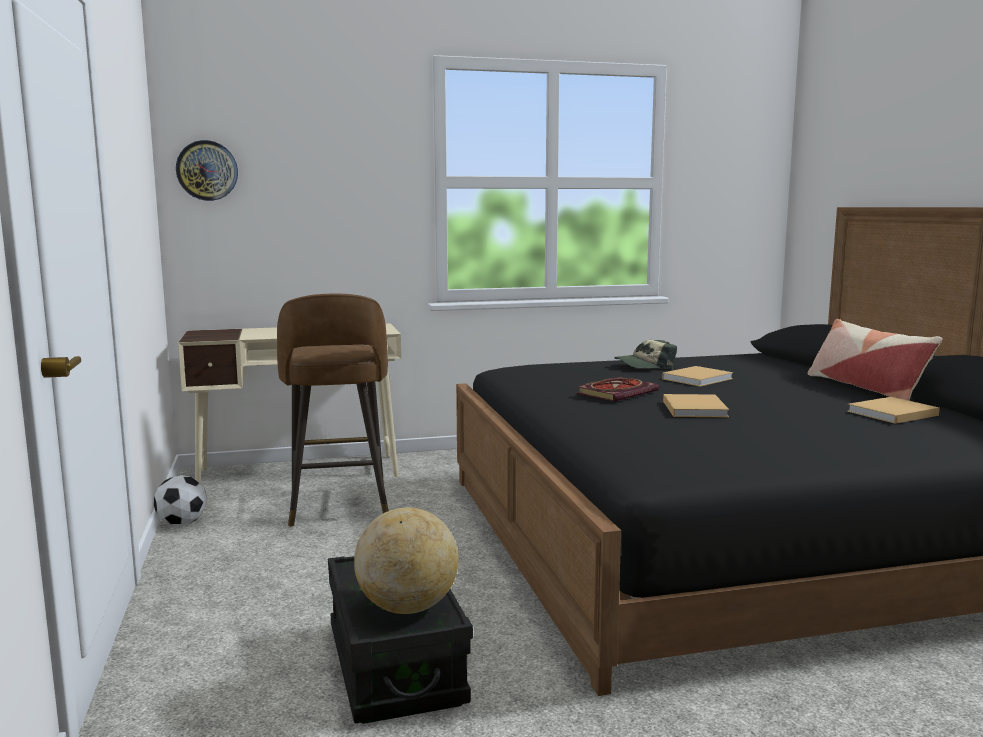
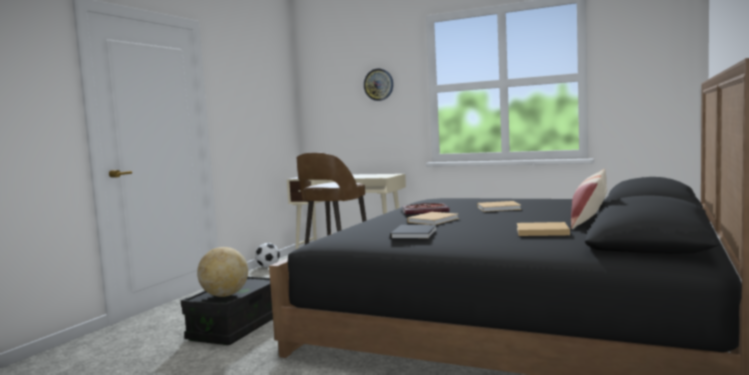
camera: 40 degrees right, 5 degrees down
(207, 170) = (318, 93): wall clock -> wall clock (378, 84)
(644, 366) = (496, 201): cap -> none
(764, 437) = (414, 233): none -> black book

